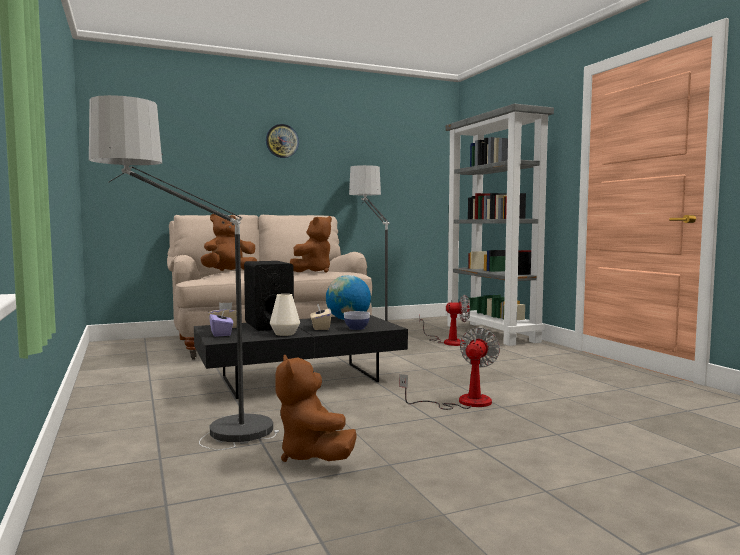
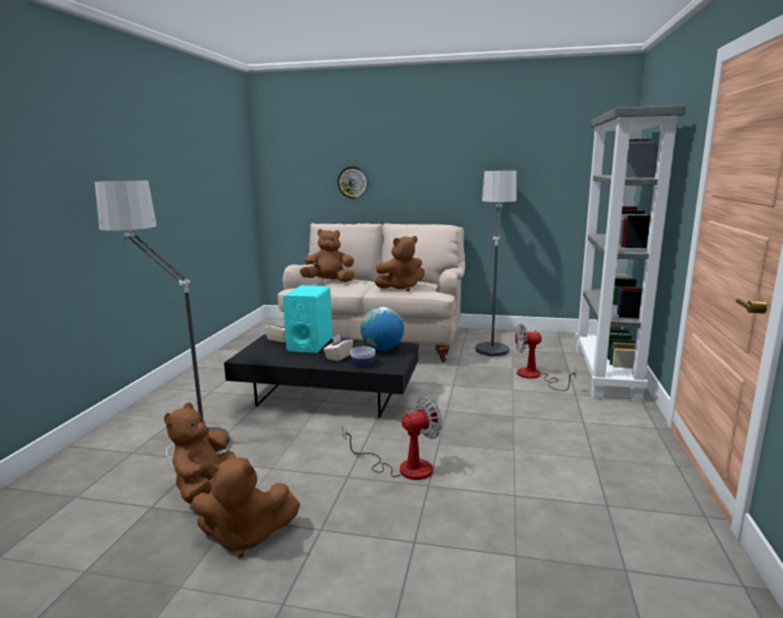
camera: 35 degrees right, 10 degrees up
(221, 334) = (259, 350): purple tissue box -> none
(268, 325) = (310, 344): black speaker -> turquoise speaker
(282, 141) = (419, 146): wall clock -> wall clock (353, 182)
(285, 333) = (297, 360): white vase -> none
(429, 470) = (245, 537): none -> brown plush toy
(448, 342) = (535, 377): fan -> fan turned 150 degrees clockwise

